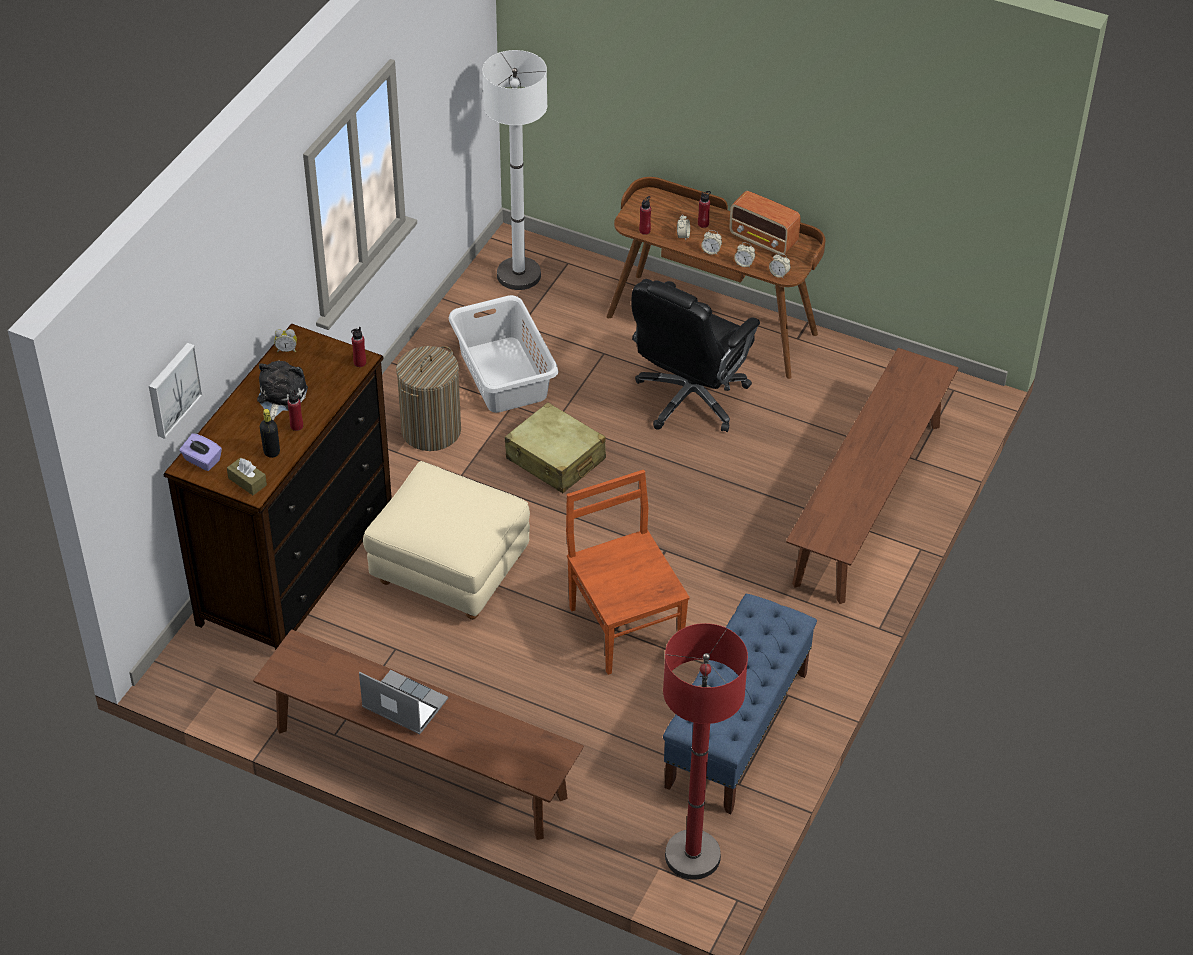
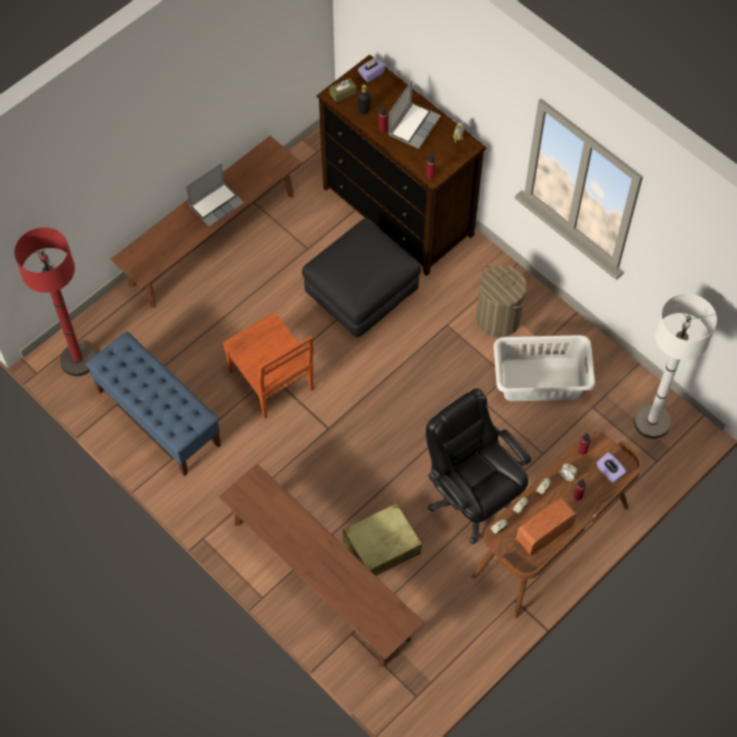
camera: 110 degrees right, 15 degrees up
(172, 389) = (397, 37): picture -> none
(280, 397) = (414, 125): plush toy -> laptop
(449, 570) = (361, 295): beige ottoman -> black ottoman
(555, 459) = (441, 387): beige suitcase -> beige suitcase (381, 546)
(624, 625) = (272, 382): brown chair -> brown chair turned 60 degrees clockwise
(661, 206) = (609, 472): none -> purple tissue box

